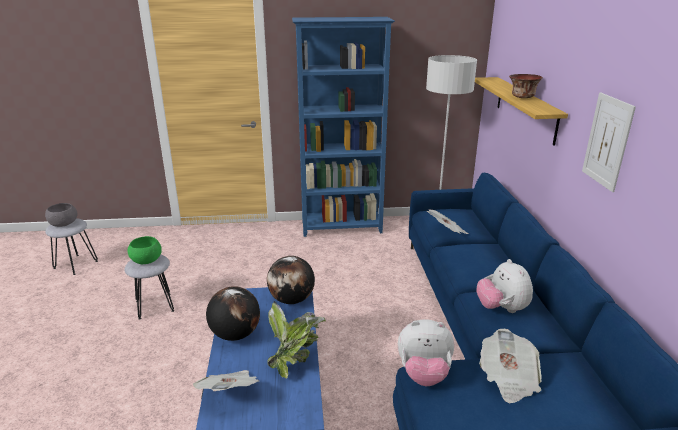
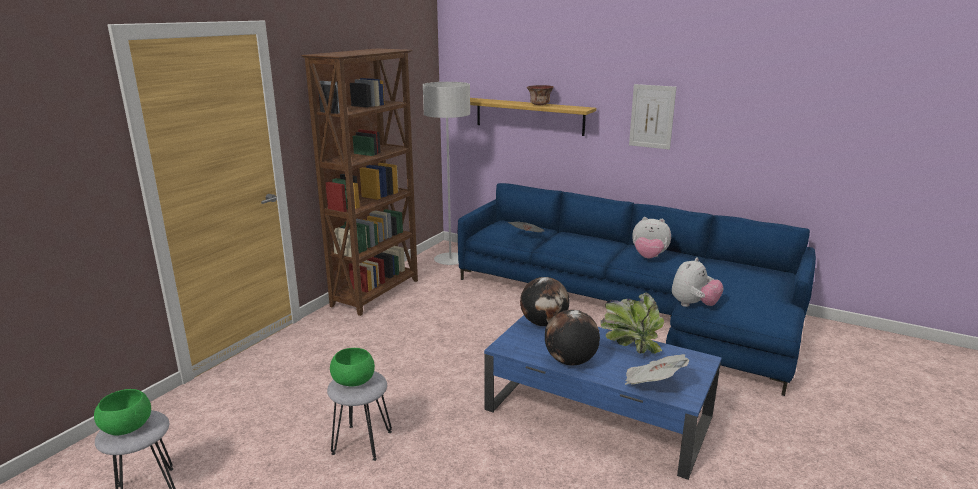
camera: 55 degrees left, 5 degrees down
(63, 223) = (127, 427): grey bowl -> green bowl
(342, 228) = (377, 293): blue bookcase -> brown bookcase
(508, 379) = (723, 282): newspaper -> none

